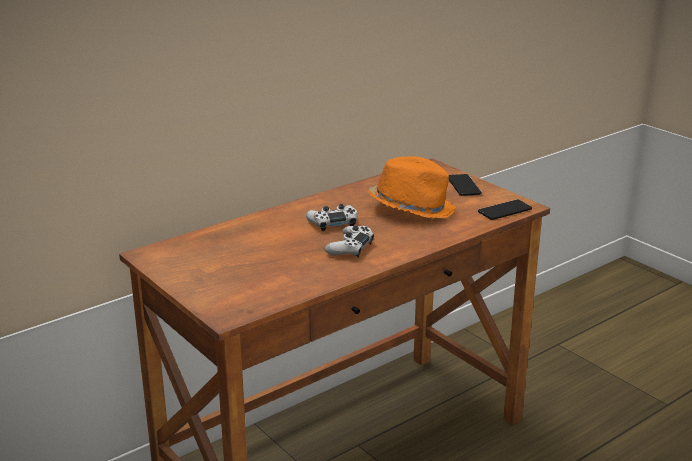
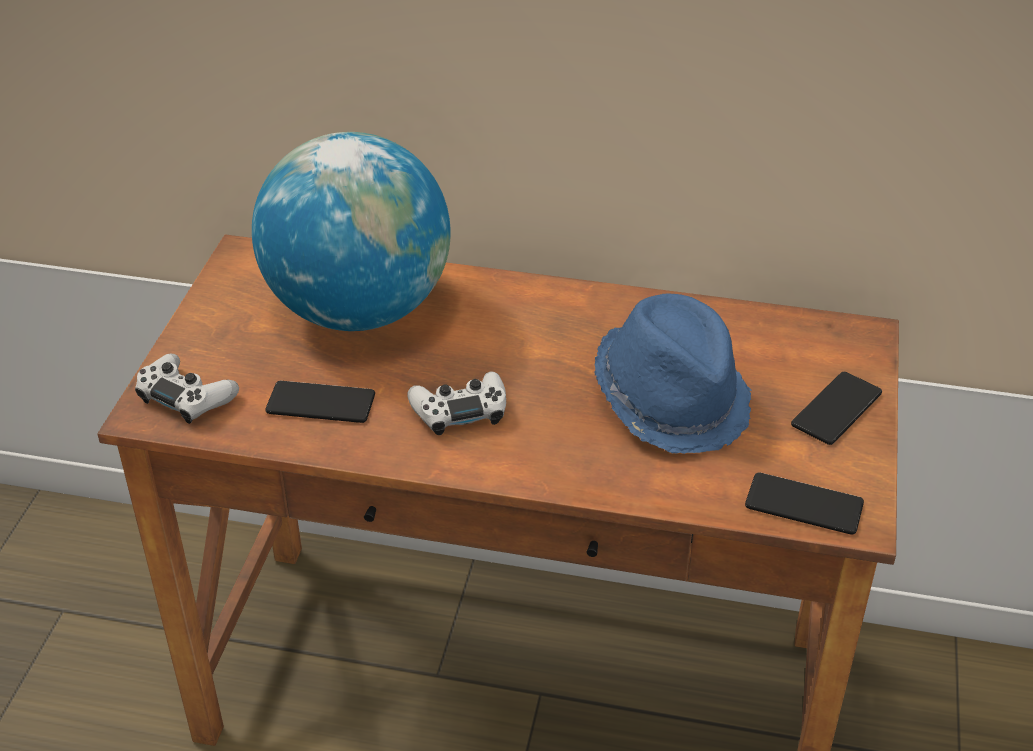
camera: 50 degrees right, 15 degrees up
(242, 244) = (358, 310): none -> globe
(293, 274) = (321, 403): none -> phone
(333, 223) = (521, 351): white game controller -> white game controller (186, 397)
(411, 208) = (672, 398): orange hat -> blue hat

